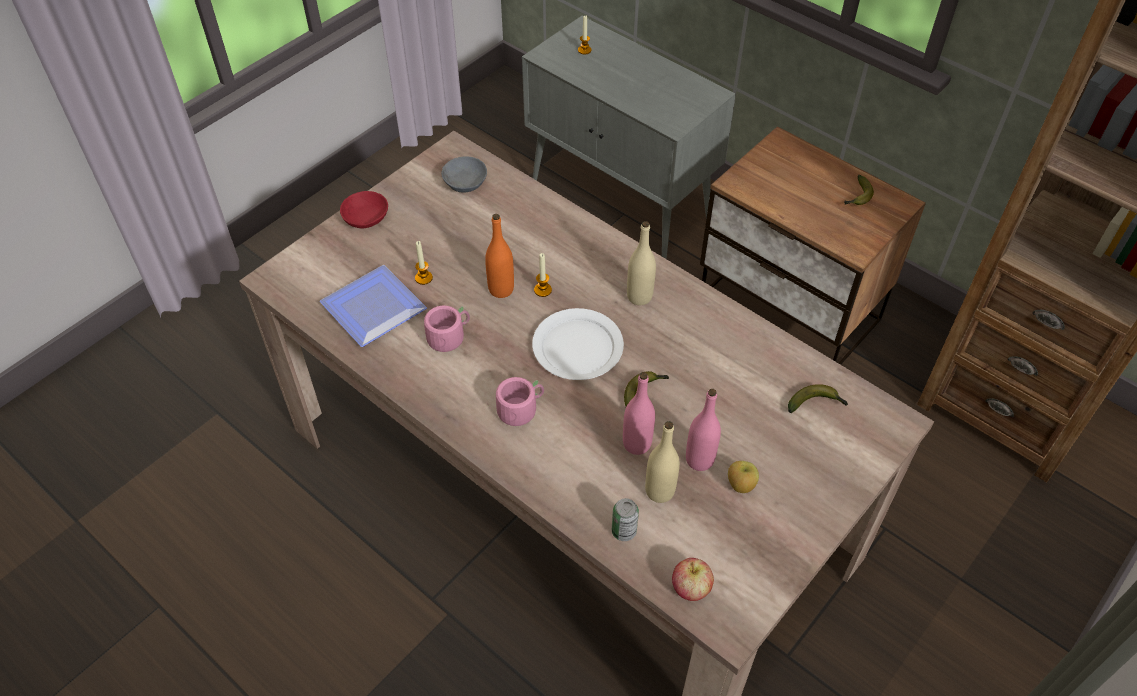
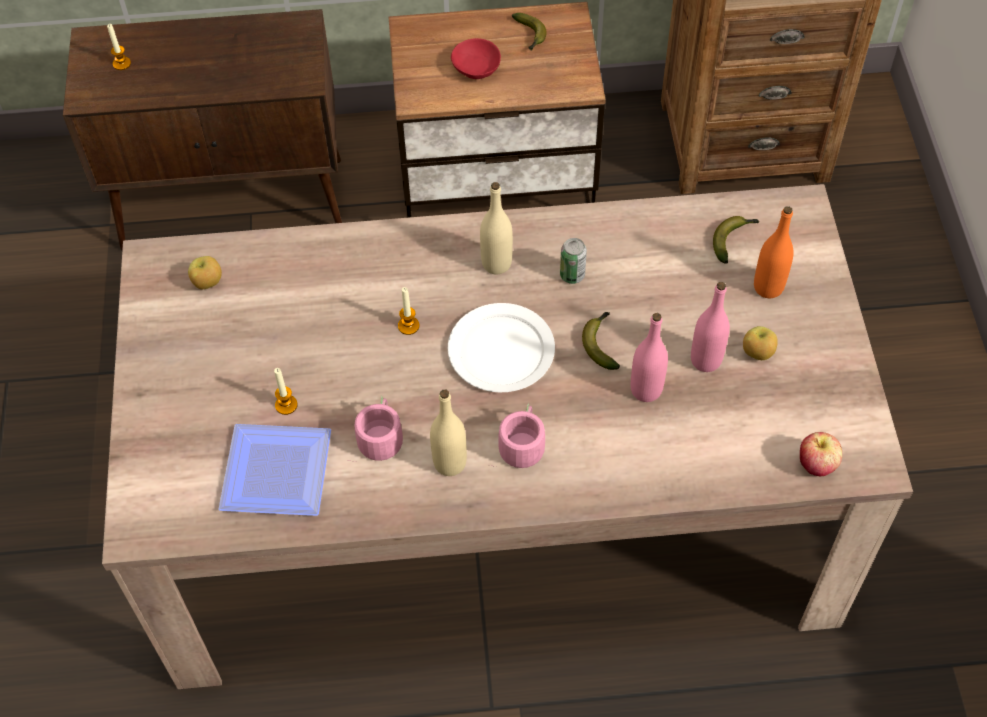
camera: 45 degrees left, 5 degrees up
(366, 219) = (153, 396): red bowl -> red bowl (478, 68)
(466, 183) = (207, 283): grey bowl -> apple
(501, 289) = (371, 356): orange bottle -> orange bottle (768, 287)
(621, 202) = (235, 204): grey cabinet -> brown cabinet
(624, 531) = (720, 467): can -> can (572, 275)
(659, 491) = (707, 412): beige bottle -> beige bottle (450, 463)

